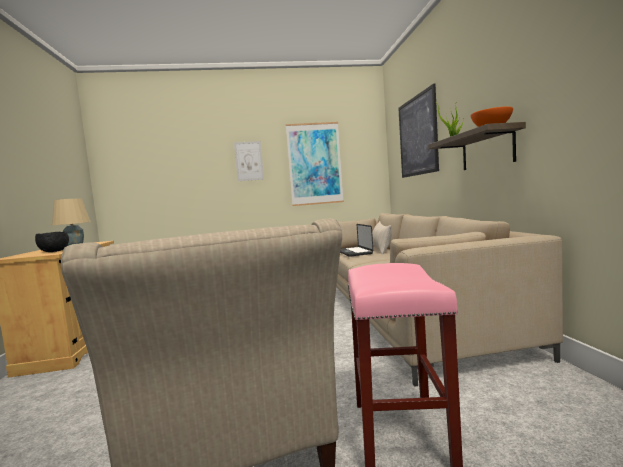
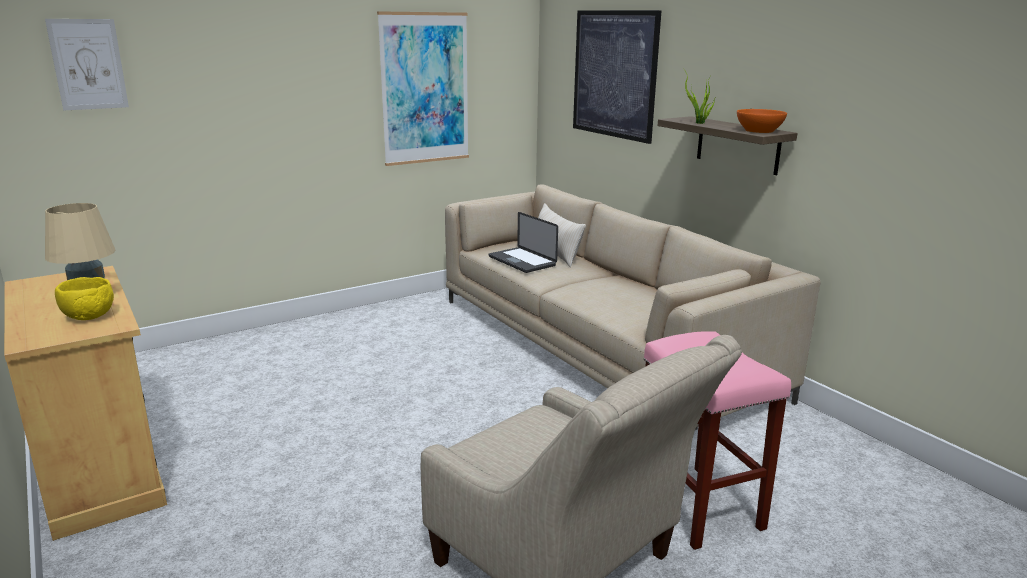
camera: 25 degrees left, 15 degrees up
(53, 251) = (88, 317): black bowl -> yellow bowl
(249, 161) = (309, 80): picture -> picture (88, 64)

